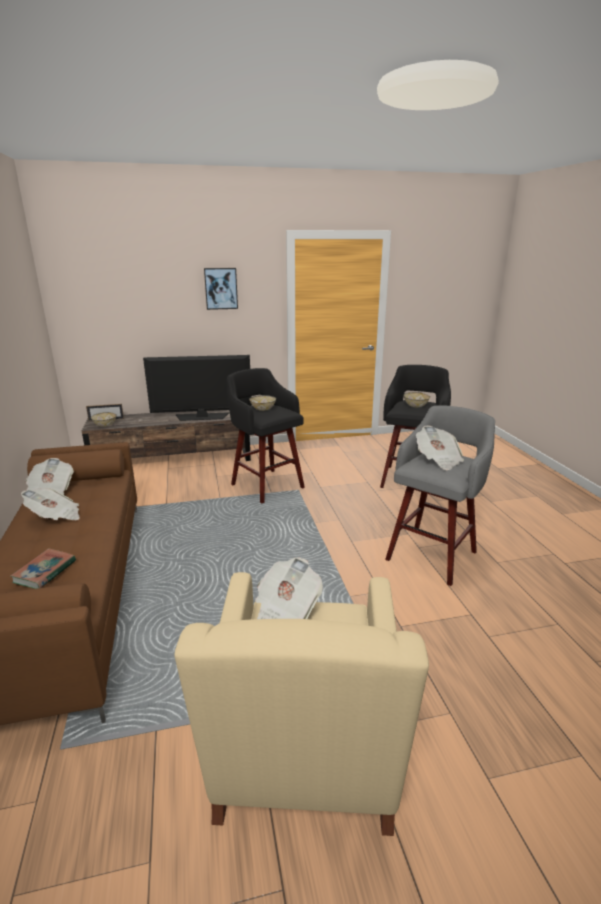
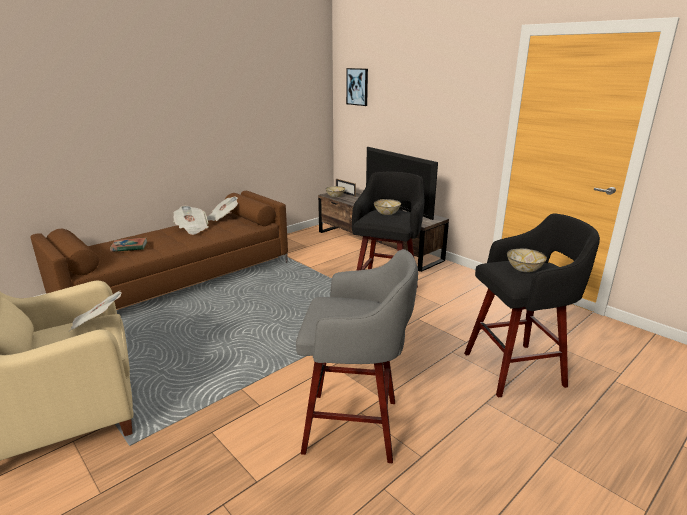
camera: 60 degrees right, 0 degrees up
(221, 288) = (447, 90): picture -> picture (357, 86)
(438, 460) = (354, 309): newspaper -> none

